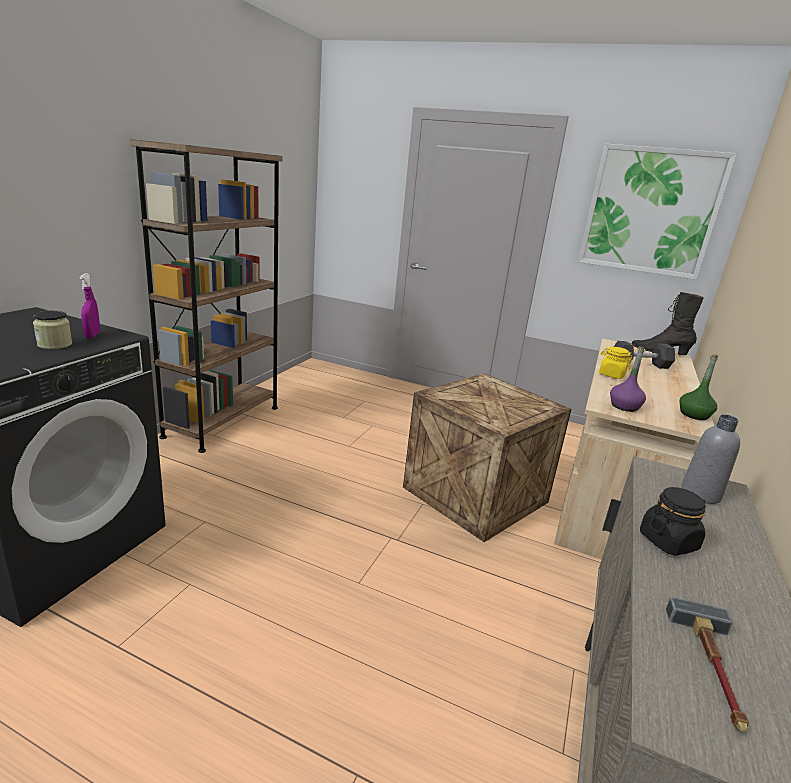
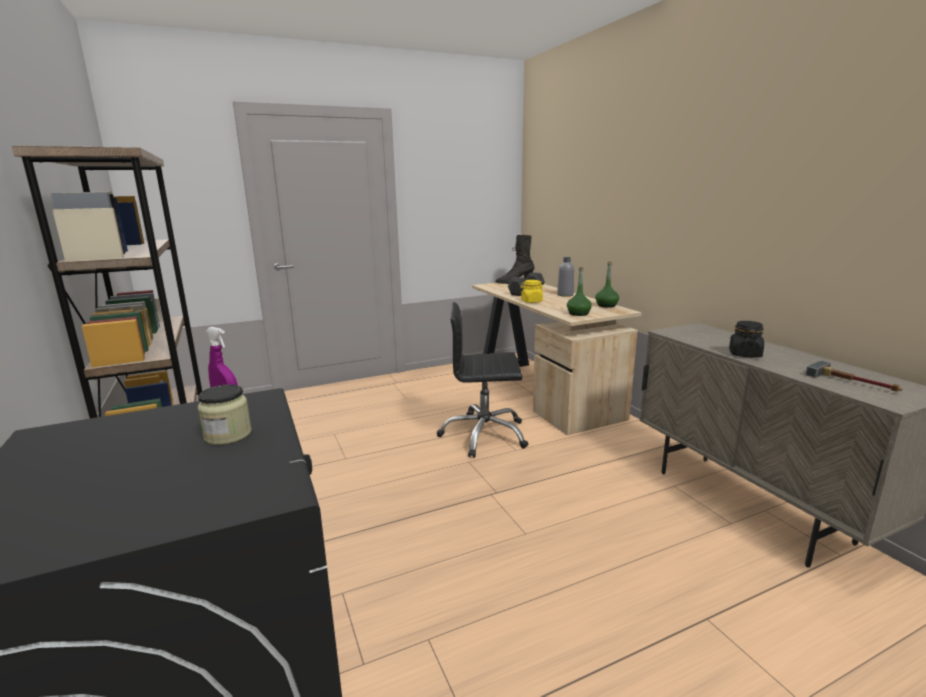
camera: 45 degrees left, 5 degrees down
(475, 493) = (484, 435): crate -> black office chair
(624, 406) = (578, 313): purple bottle -> green bottle
(650, 211) = (469, 181): picture -> none
(700, 494) = (702, 333): grey bottle -> grey bottle (565, 295)

